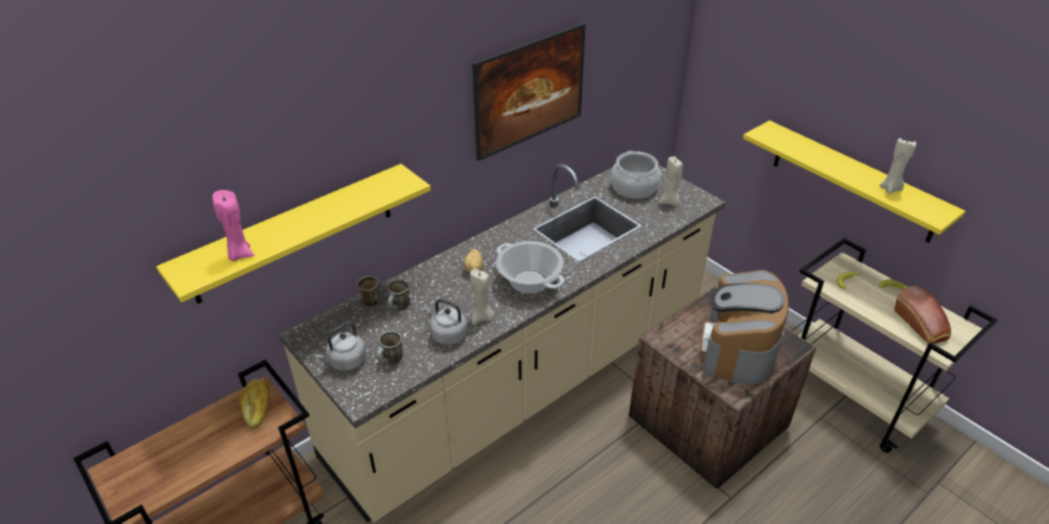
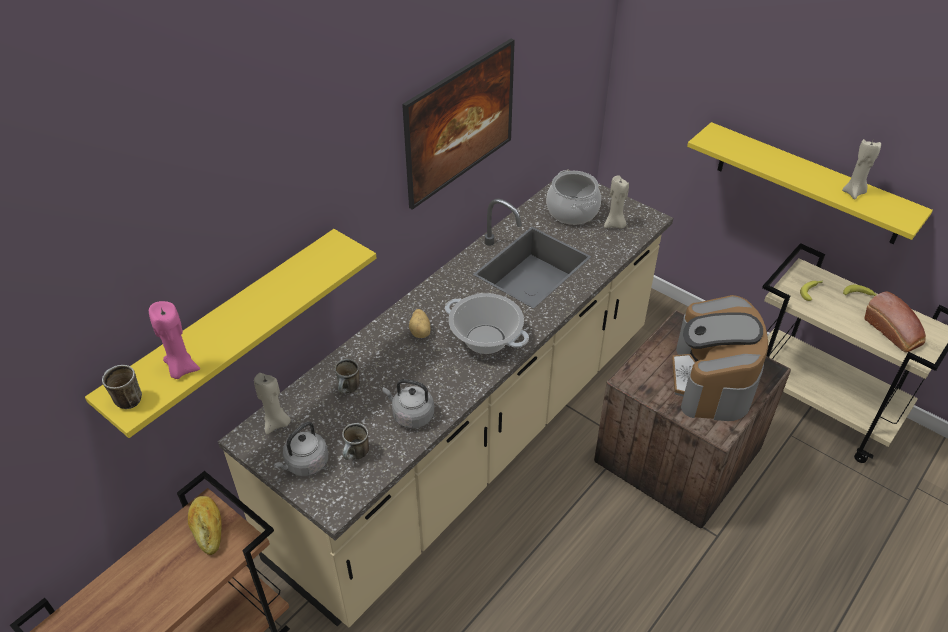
camera: 10 degrees left, 5 degrees up
(368, 301) = (310, 386): mug -> mug (125, 399)
(482, 317) = (444, 389): beige candle -> beige candle (277, 423)

